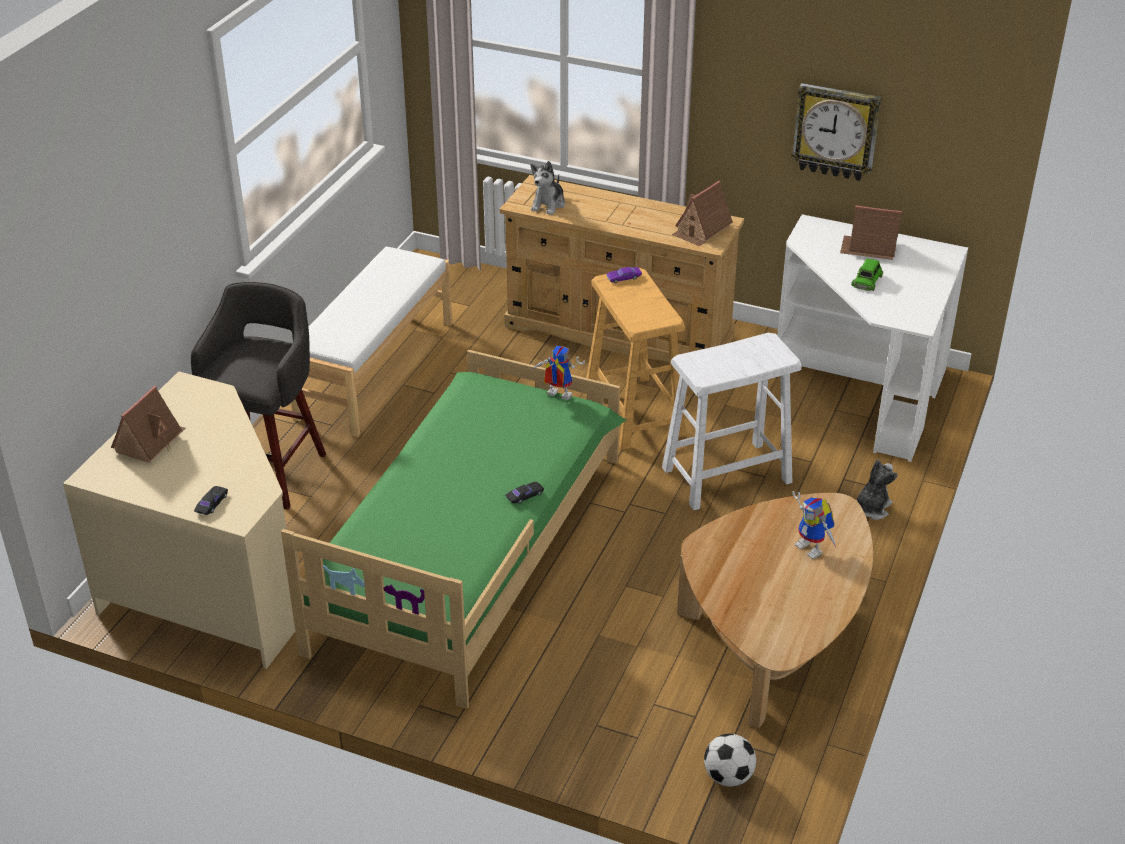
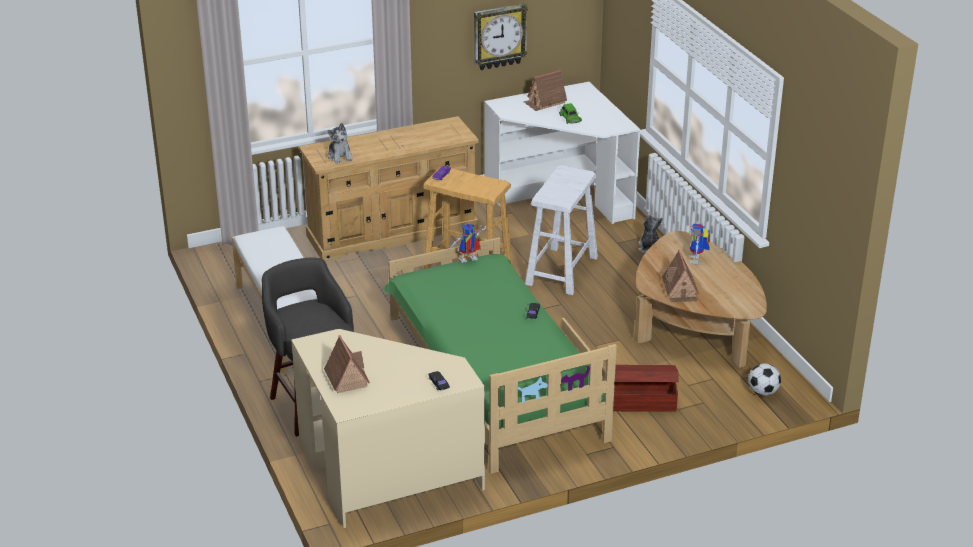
camera: 45 degrees left, 5 degrees down
(570, 684) = (640, 401): none -> brown storage box
(701, 230) = (447, 131): toy house -> toy house (680, 290)
(813, 548) = (697, 260): toy robot -> toy robot turned 90 degrees clockwise

